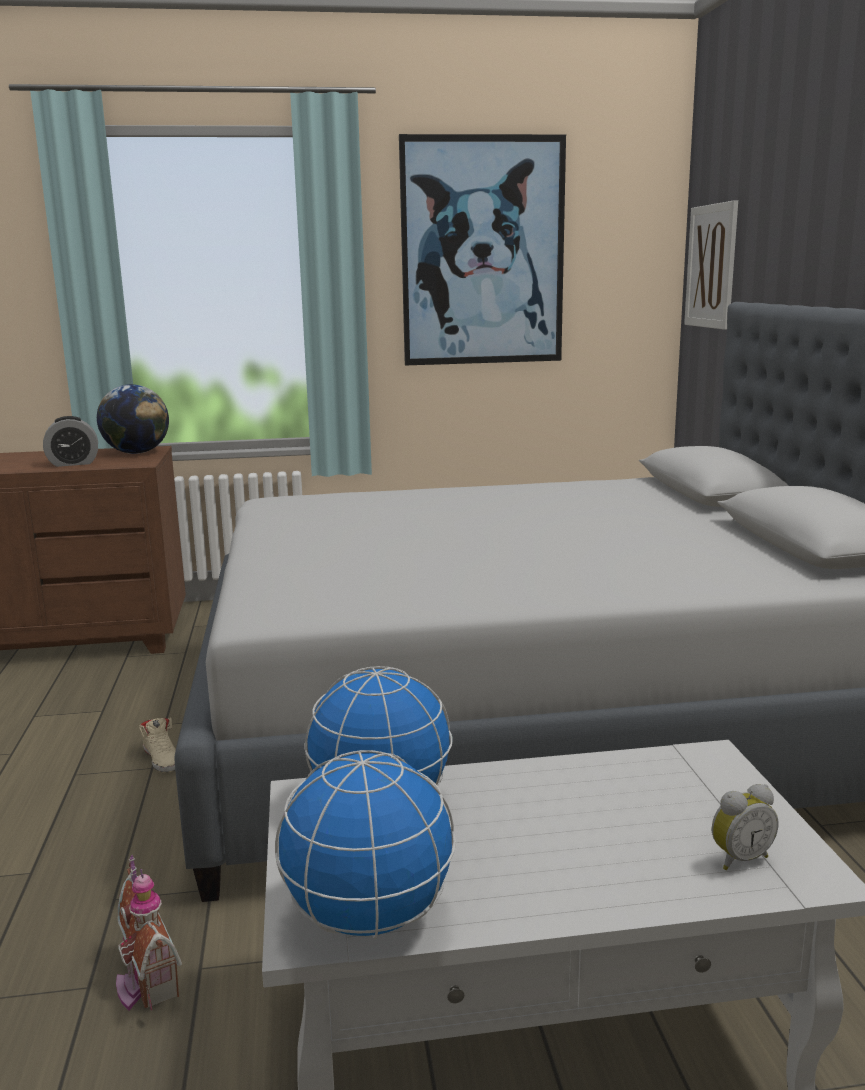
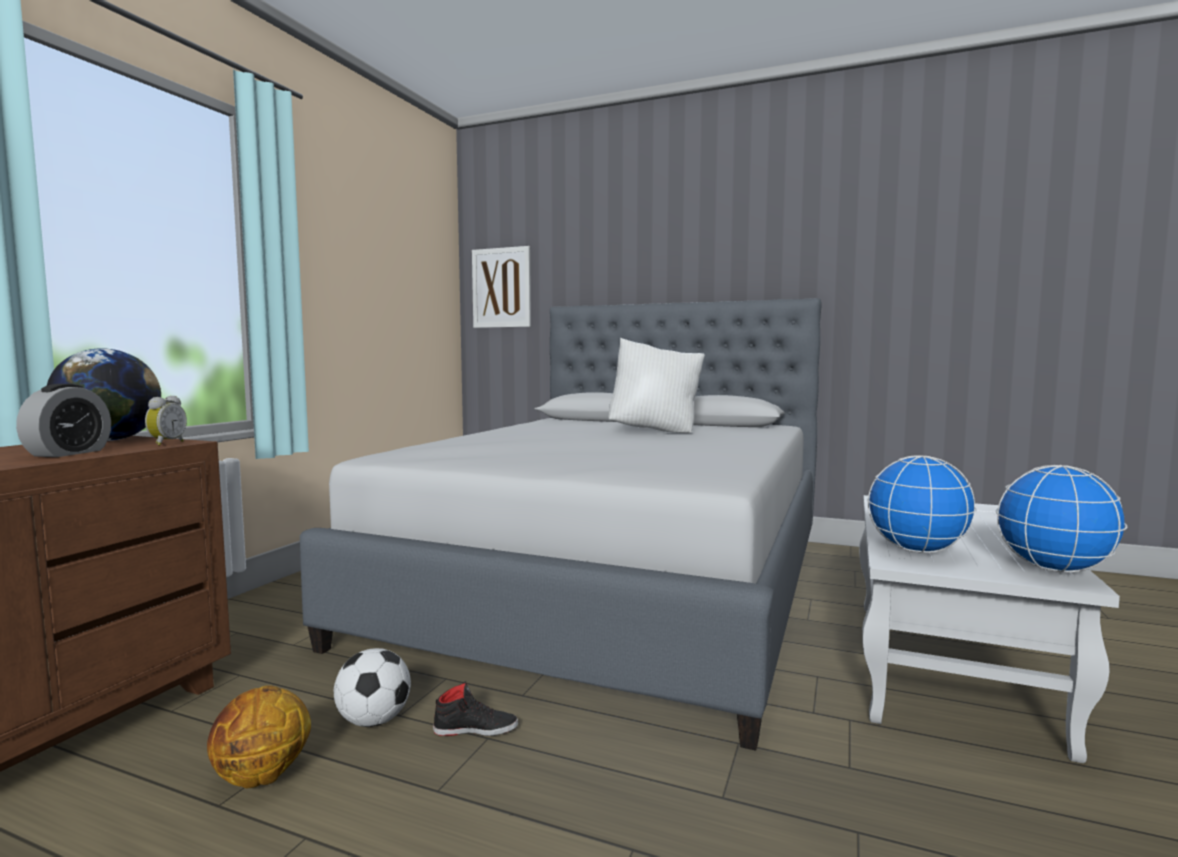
camera: 60 degrees left, 10 degrees down
(65, 714) = (261, 777): none -> basketball
(145, 983) = (861, 798): toy house -> none
(151, 718) = (373, 721): none -> football
(162, 758) = (476, 728): beige shoe -> black shoe
(482, 252) = (361, 258): picture -> none
(631, 533) = (655, 431): none -> white pillow
(739, 858) = (986, 513): alarm clock -> alarm clock (165, 443)

